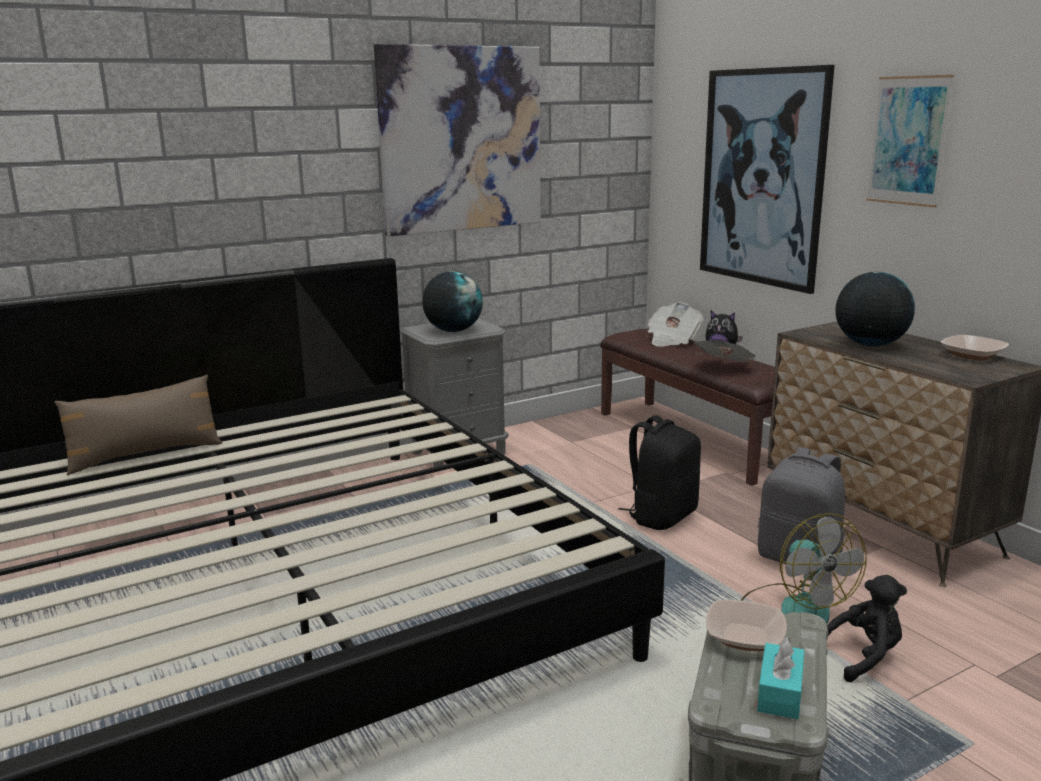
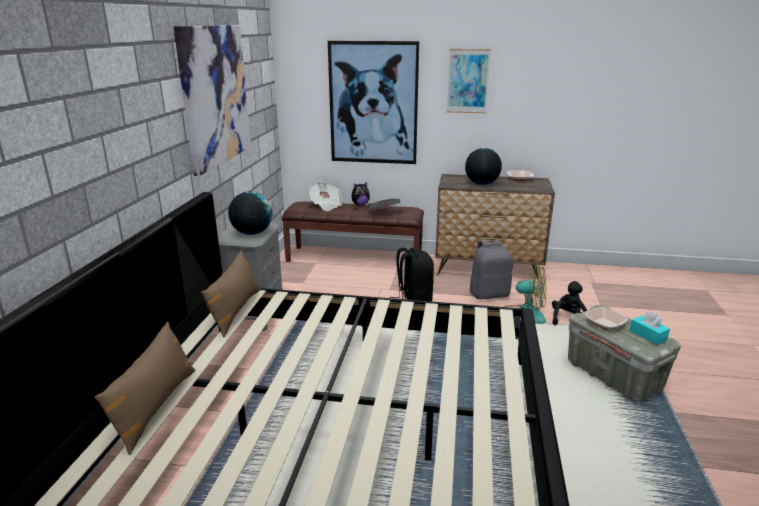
camera: 50 degrees left, 5 degrees up
(356, 414) = (235, 311): none -> brown pillow

